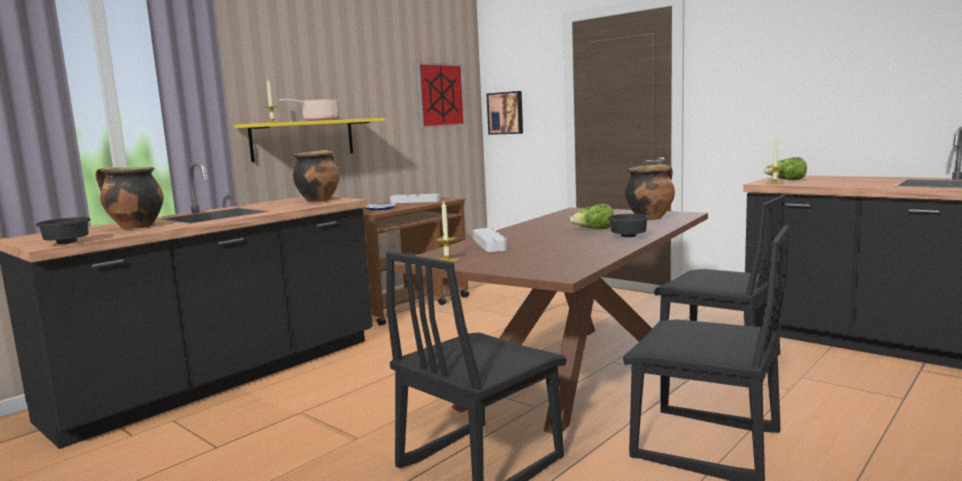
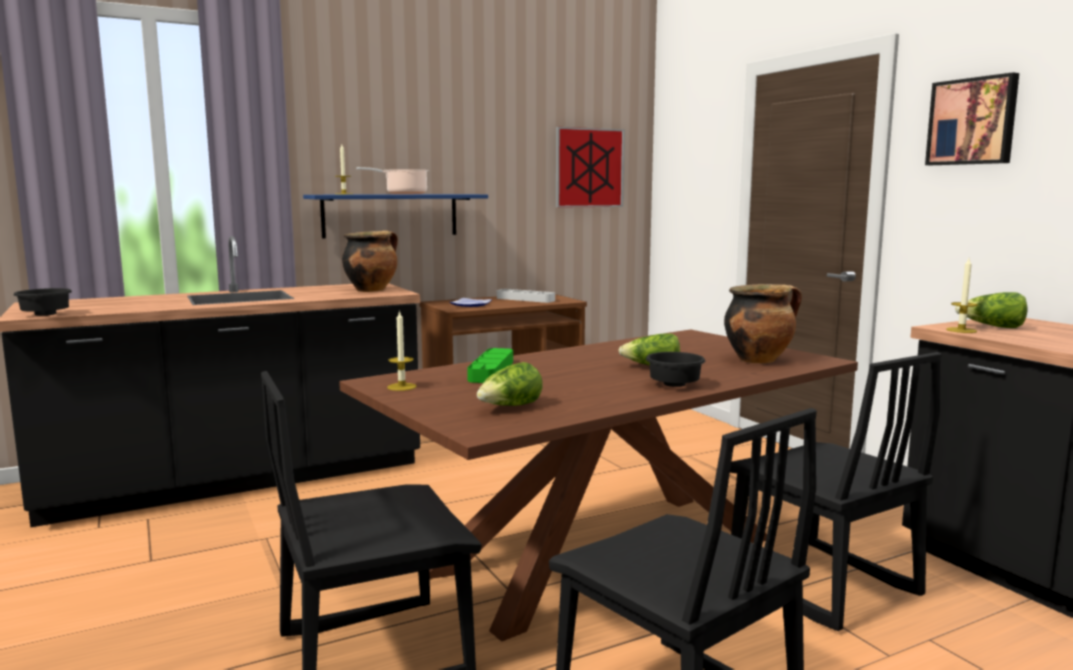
camera: 20 degrees right, 0 degrees up
(134, 227) = (141, 303): cooking pot -> none
(303, 139) = (390, 215): yellow shelf -> blue shelf
(489, 244) = (491, 371): grey tray -> green tray
(506, 113) = (676, 194): picture -> picture (972, 121)
(551, 260) = (510, 407): none -> lettuce

